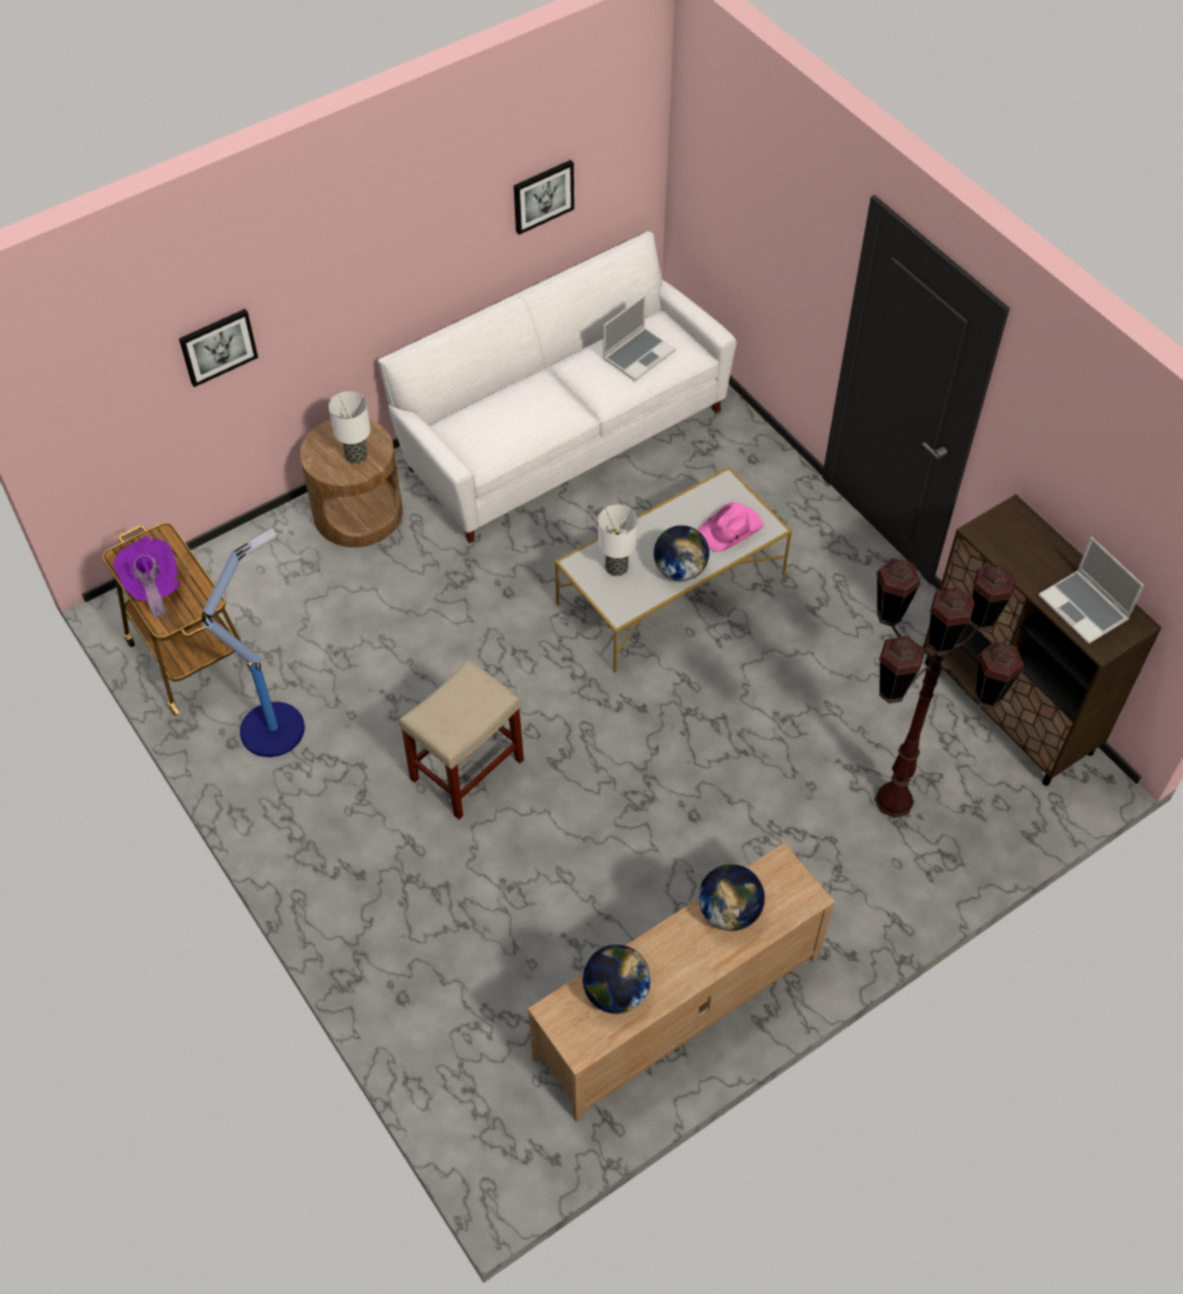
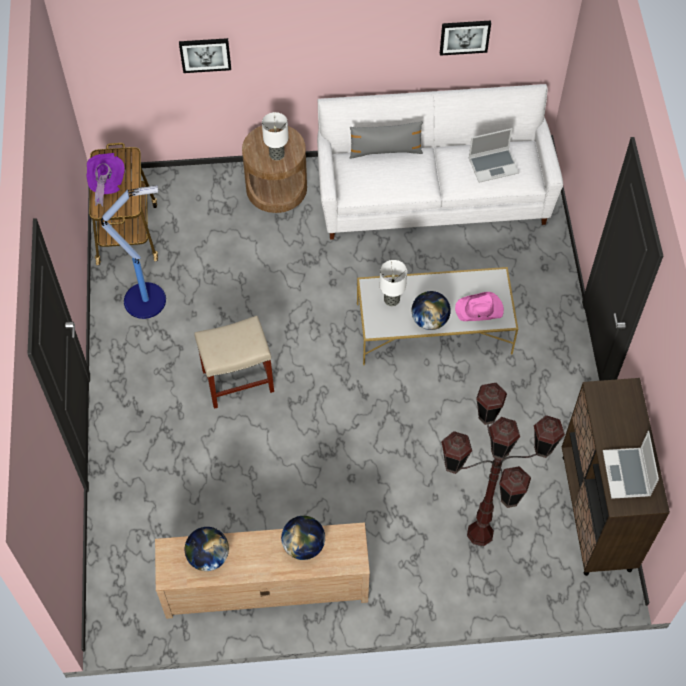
camera: 30 degrees right, 5 degrees up
(493, 394) = (385, 151): none -> grey pillow

